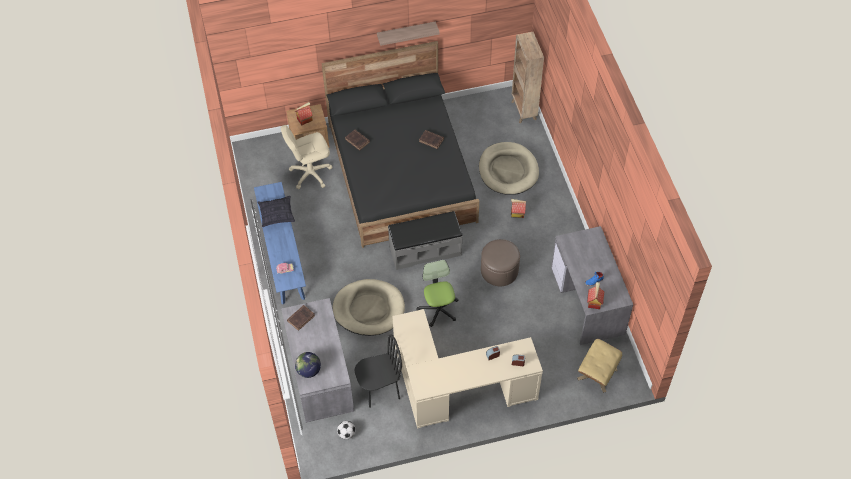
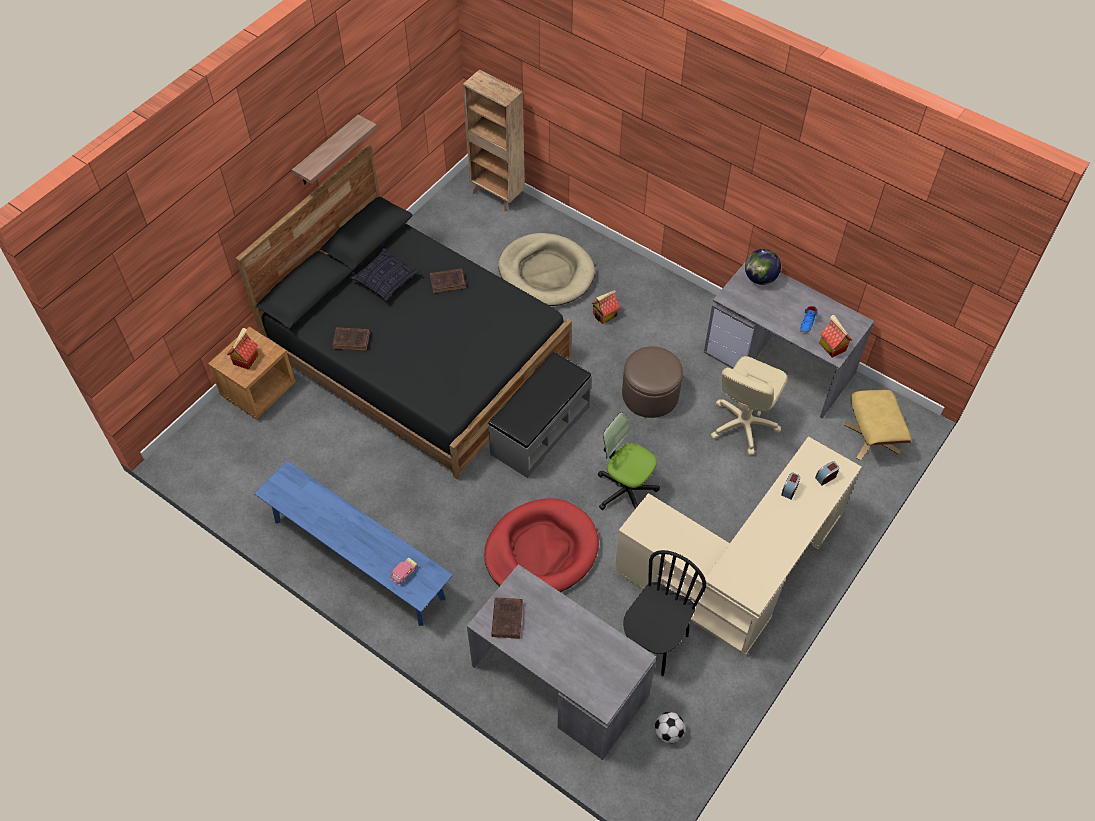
camera: 40 degrees left, 0 degrees up
(276, 215) = (322, 508): pillow -> pillow (385, 280)
(309, 371) = (587, 682): globe -> globe (760, 278)
(310, 173) = (299, 431): beige office chair -> beige office chair (743, 425)
(369, 309) = (541, 551): beige dog bed -> red dog bed

